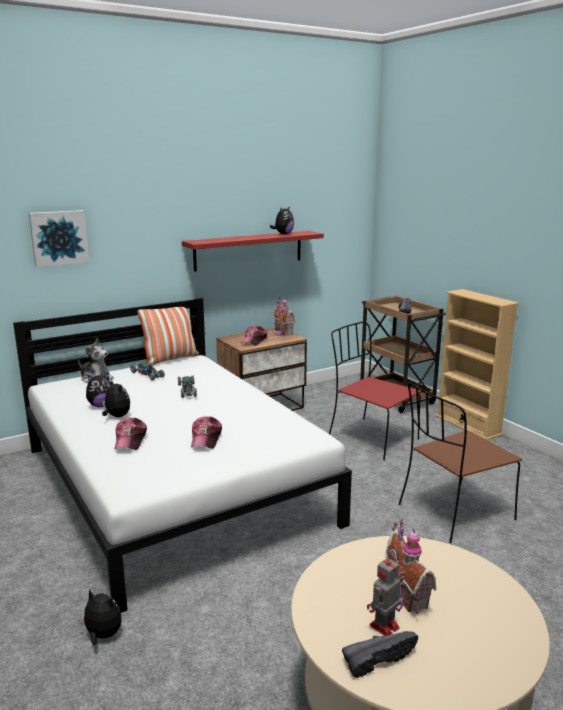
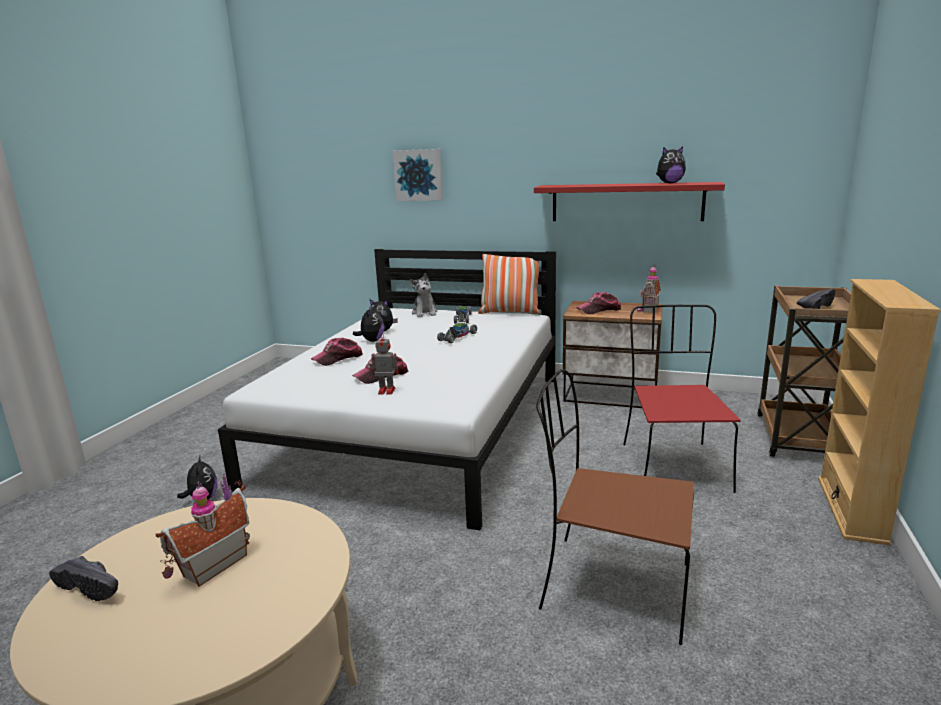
camera: 50 degrees right, 0 degrees up
(383, 627) = (149, 572): toy robot -> toy robot (385, 391)

